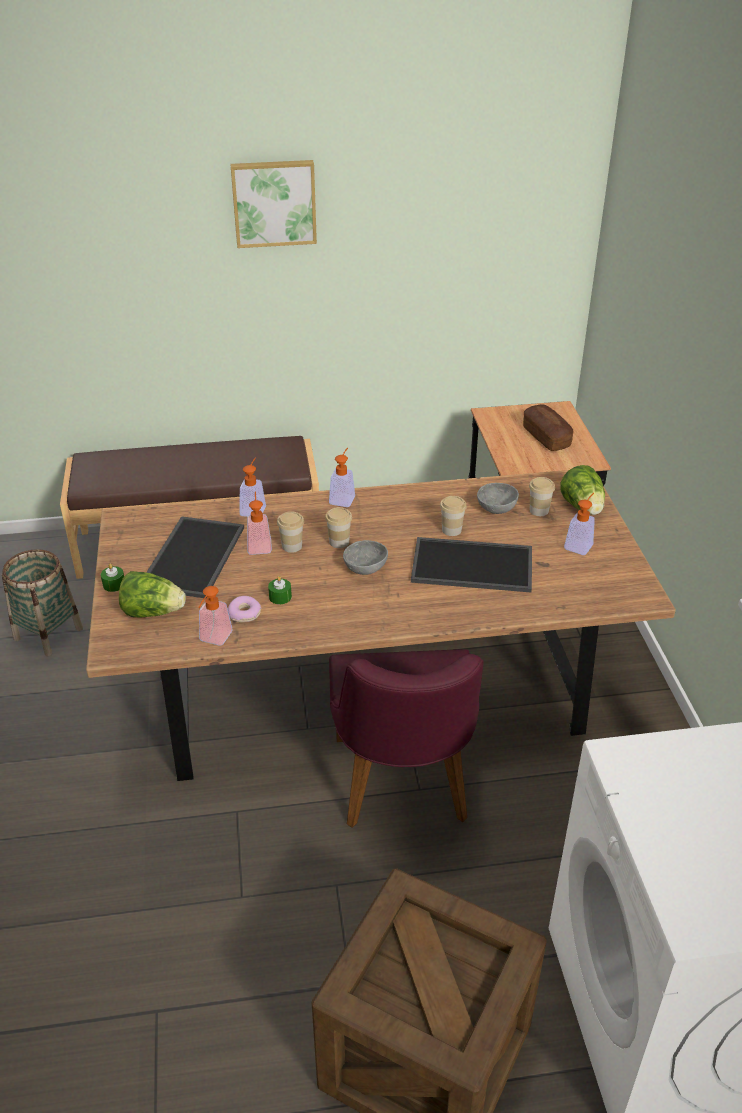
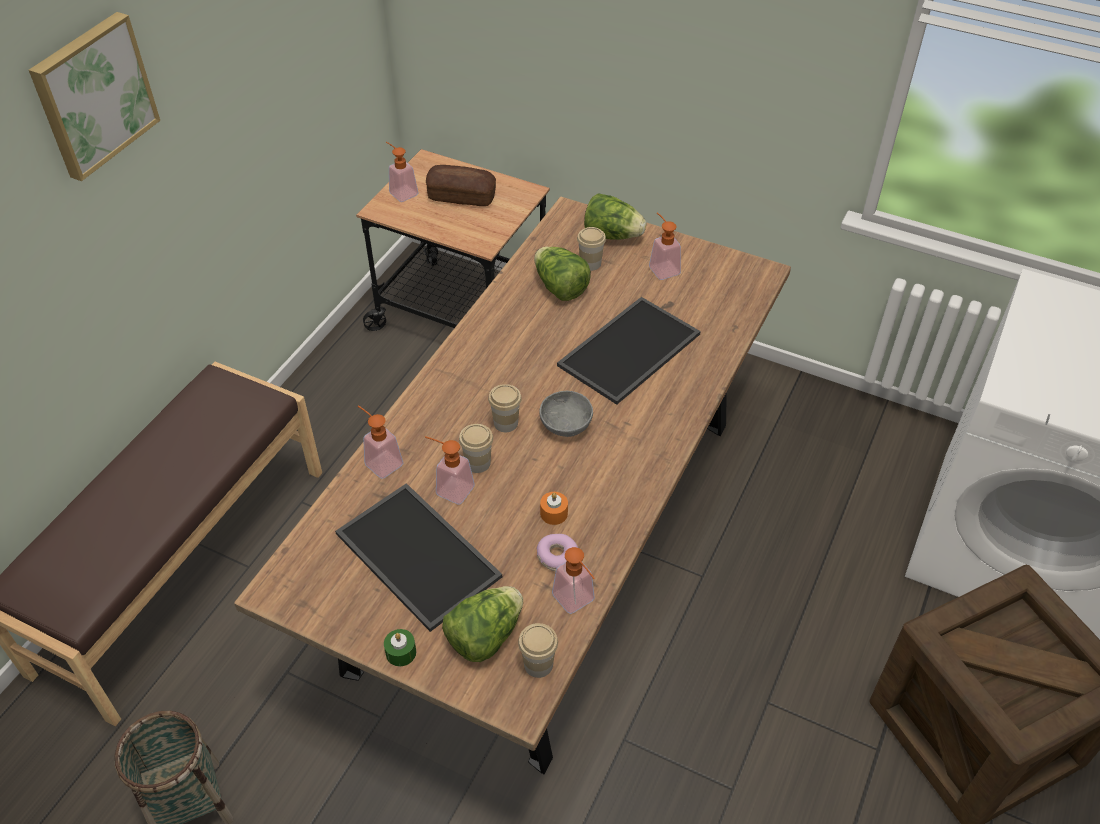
camera: 55 degrees left, 10 degrees up
(280, 597) = (554, 513): green candle -> orange candle
(343, 498) = (434, 382): soap dispenser -> soap dispenser (401, 191)
(403, 789) = (694, 588): purple chair -> none
(451, 530) = (564, 334): cup -> cup (538, 664)
(495, 508) = (560, 288): grey bowl -> lettuce

